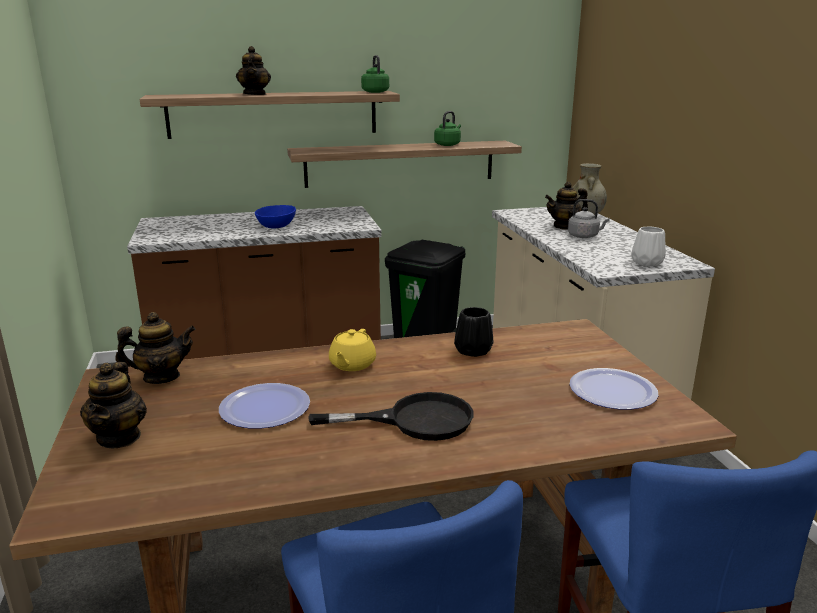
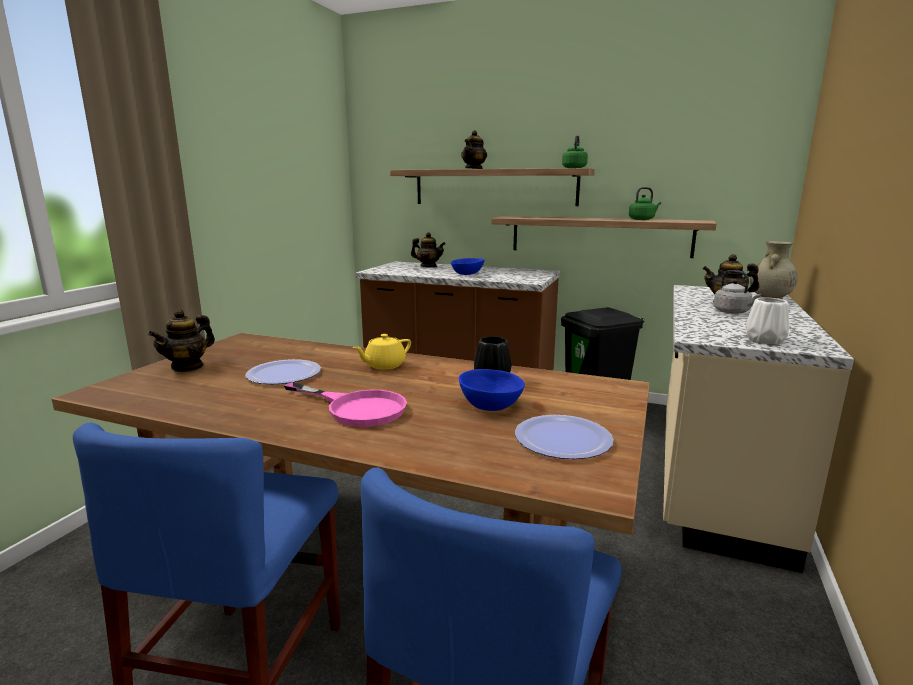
camera: 35 degrees right, 5 degrees down
(161, 377) = (266, 344): teapot -> teapot (428, 266)
(415, 420) = (356, 408): black frying pan -> pink frying pan
(516, 378) = (490, 405): none -> blue bowl

